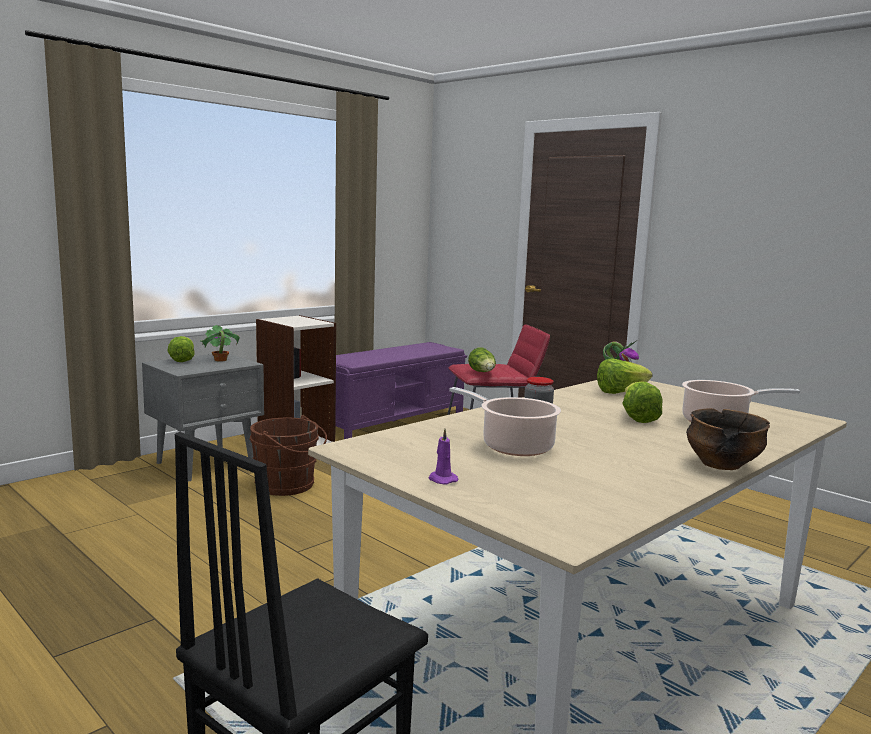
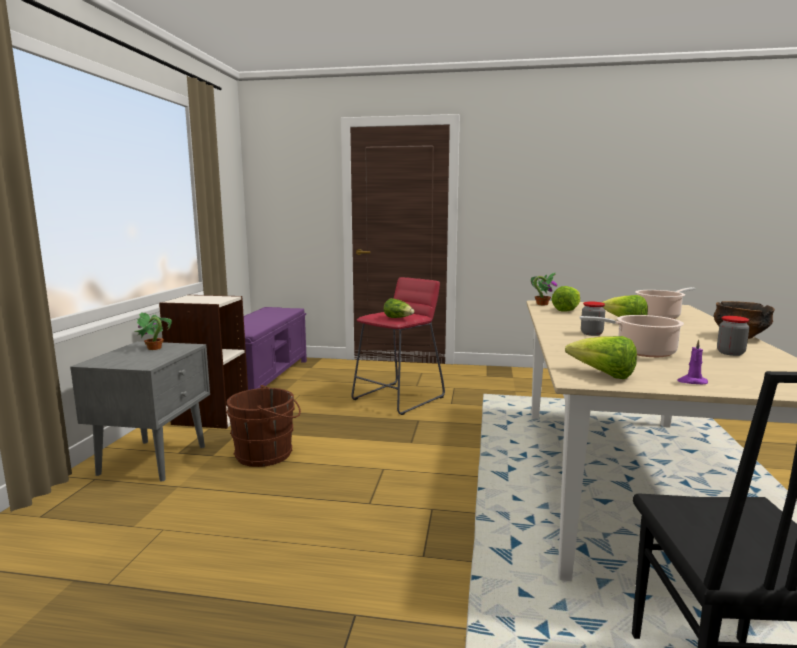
camera: 35 degrees left, 0 degrees up
(182, 360) = (113, 355): lettuce -> lettuce (603, 375)
(618, 474) = (730, 353): none -> jar

